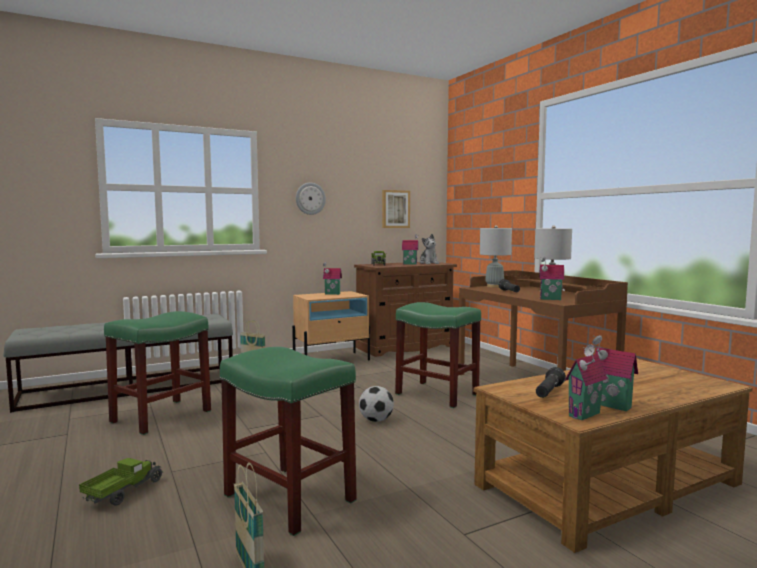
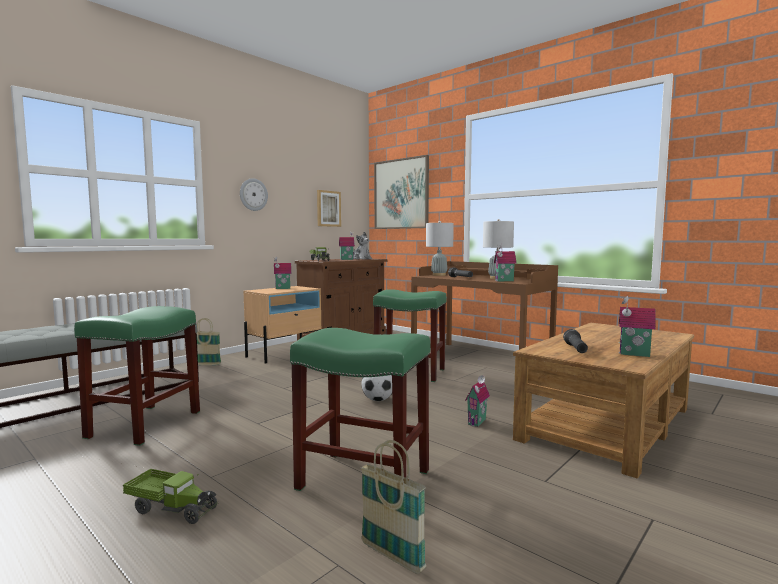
camera: 20 degrees left, 0 degrees up
(123, 492) = (172, 508): toy truck -> toy truck turned 105 degrees clockwise
(476, 191) = (401, 194): none -> picture
(586, 415) = (629, 362): toy house -> toy house (478, 422)

